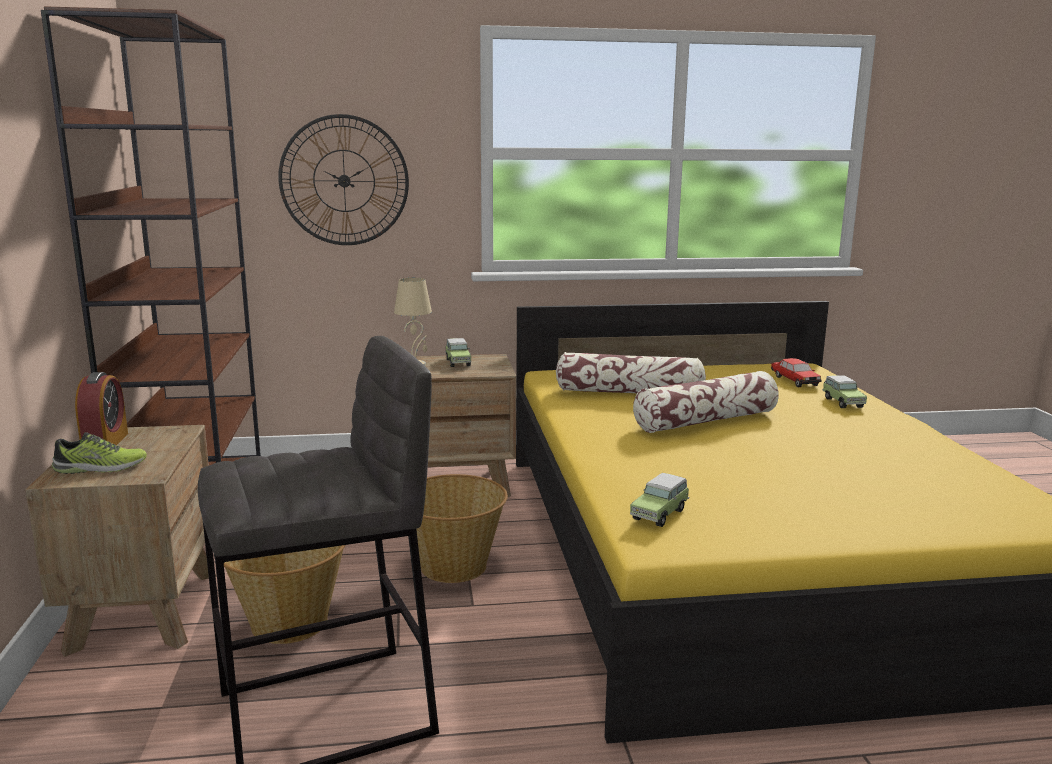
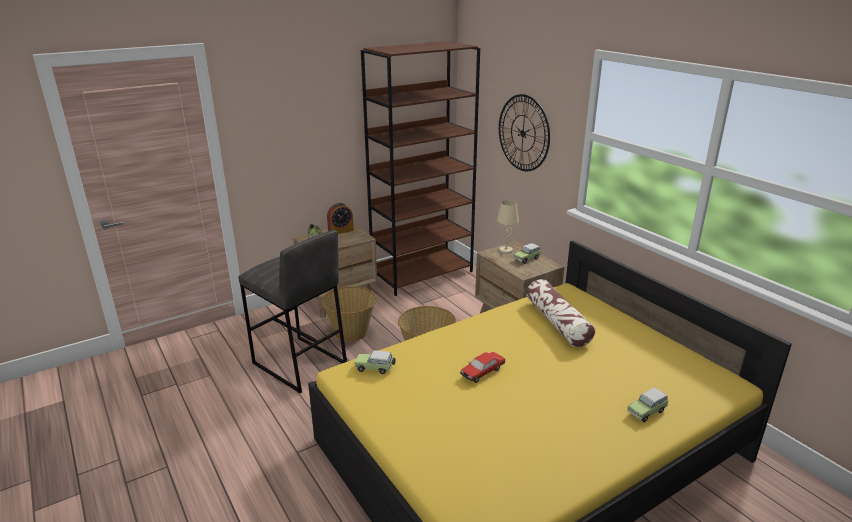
camera: 65 degrees right, 10 degrees up
(706, 420) = (533, 359): pillow -> none
(794, 380) = (679, 383): toy car -> toy car (482, 372)

